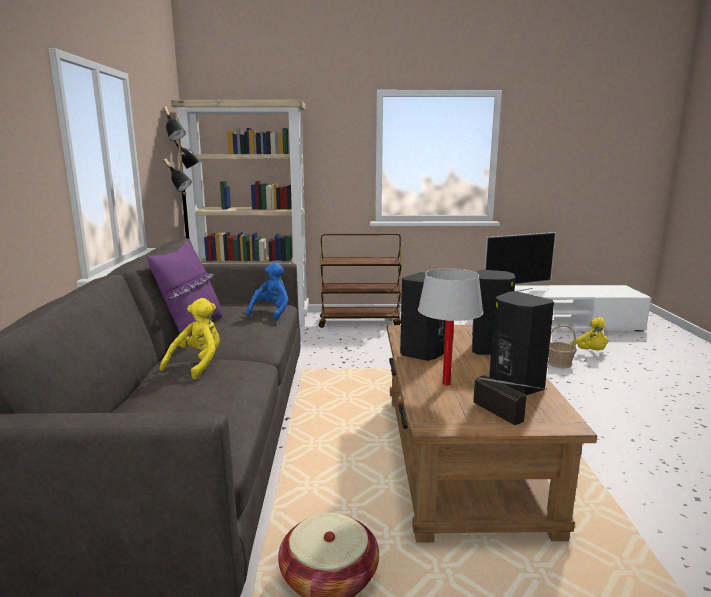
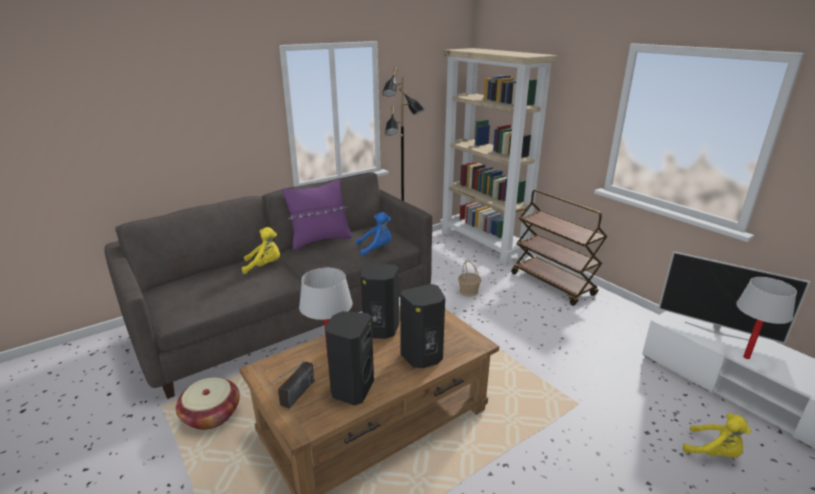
camera: 55 degrees right, 10 degrees up
(548, 294) = (746, 357): none -> white table lamp
(559, 364) = (639, 435): basket -> basket (468, 291)
(589, 352) = (713, 452): yellow plush toy -> yellow plush toy turned 75 degrees counterclockwise

